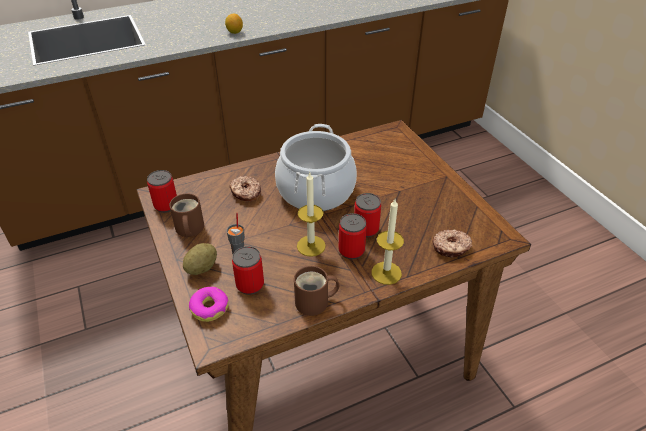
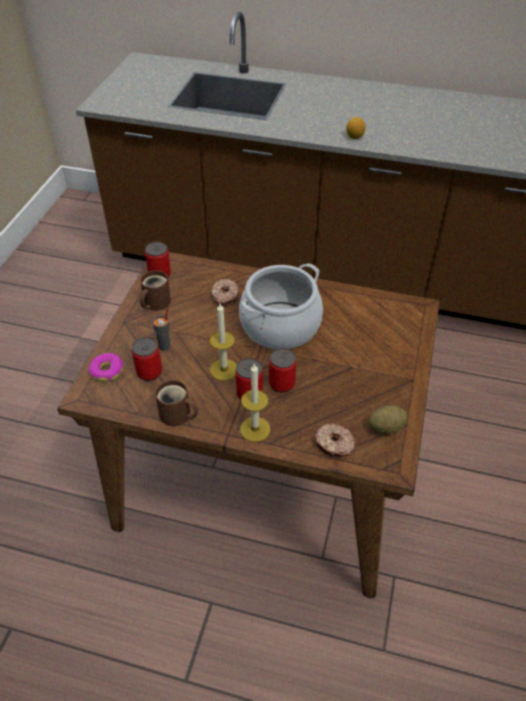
camera: 40 degrees right, 5 degrees up
(202, 268) = (132, 338): potato -> potato (386, 428)

